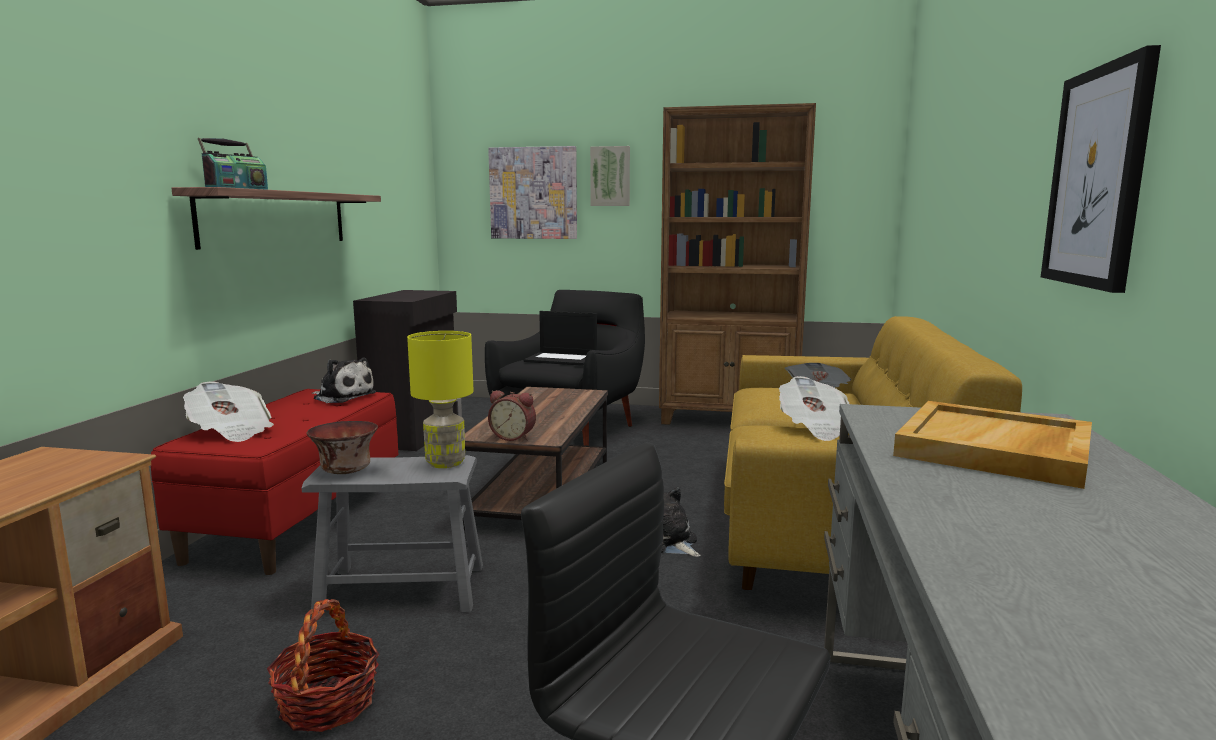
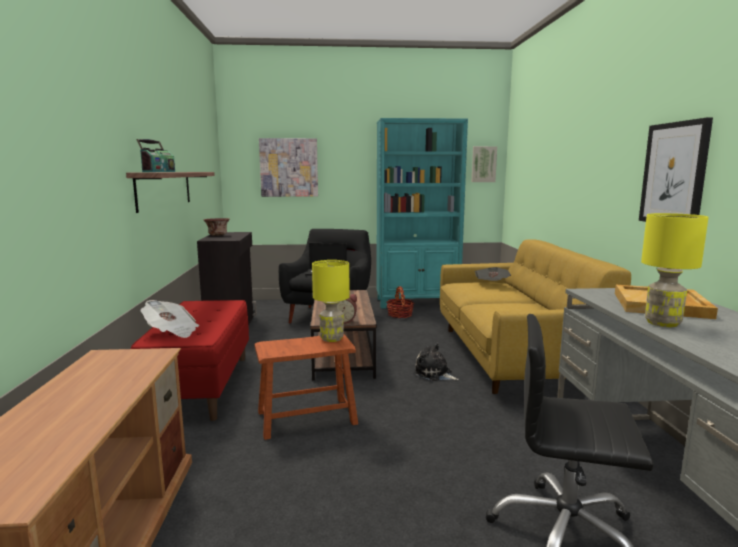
camera: 15 degrees left, 0 degrees up
(327, 703) = (318, 483): basket -> basket (400, 315)
(343, 396) = (216, 304): plush toy -> none
(345, 471) = (277, 348): bowl -> bowl (217, 235)
(402, 589) = (306, 417): grey stool -> brown stool
(610, 176) = (339, 157): picture -> picture (483, 164)
(729, 419) = (417, 303): brown bookcase -> turquoise bookcase
(816, 429) = (511, 303): newspaper -> none
(940, 486) = (663, 323): none -> yellow table lamp

